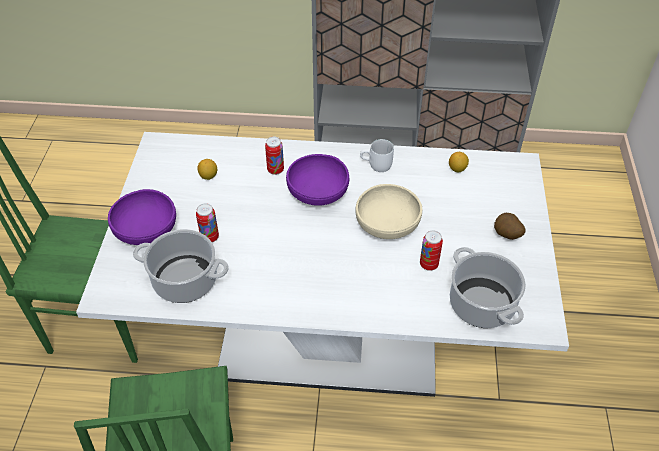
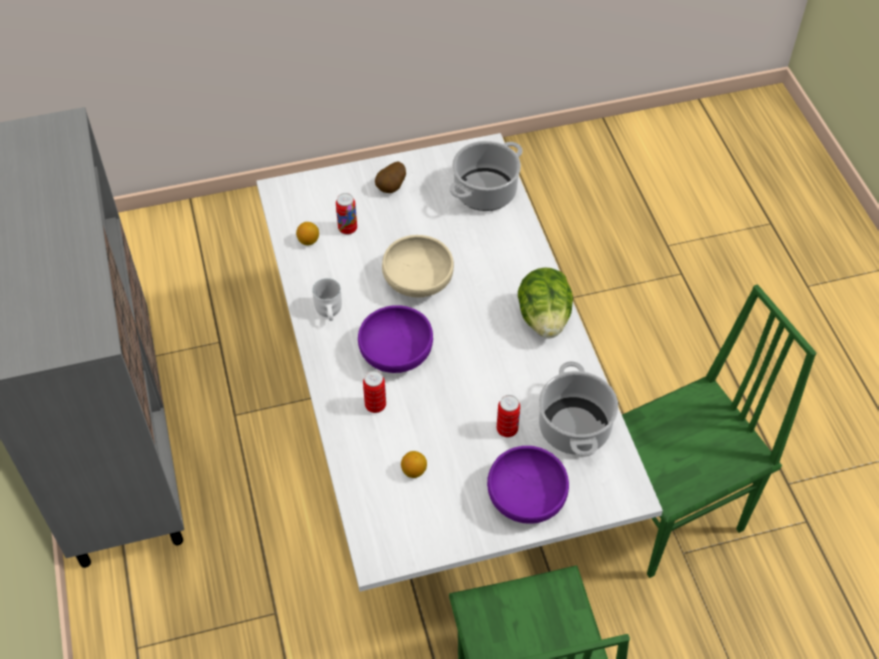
camera: 110 degrees left, 5 degrees up
(306, 299) = (544, 318): none -> lettuce
(428, 264) = (456, 237): can -> can (347, 229)

